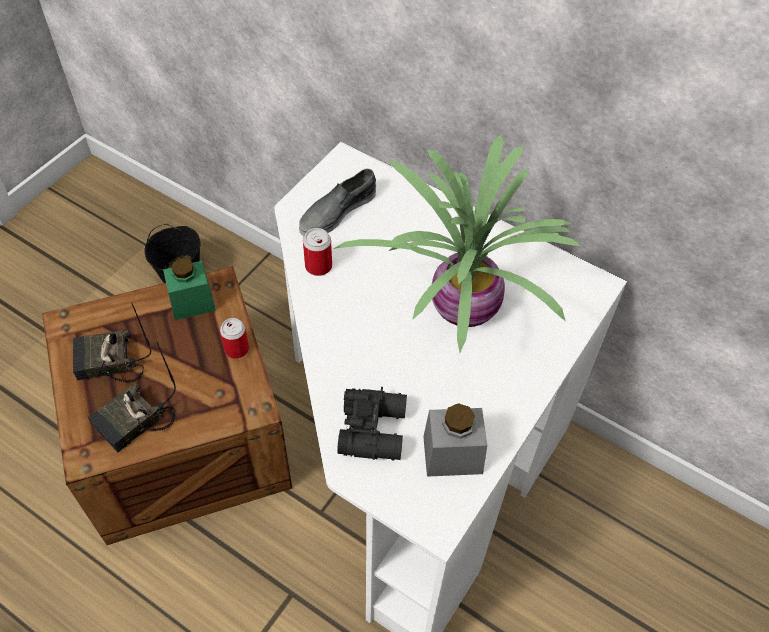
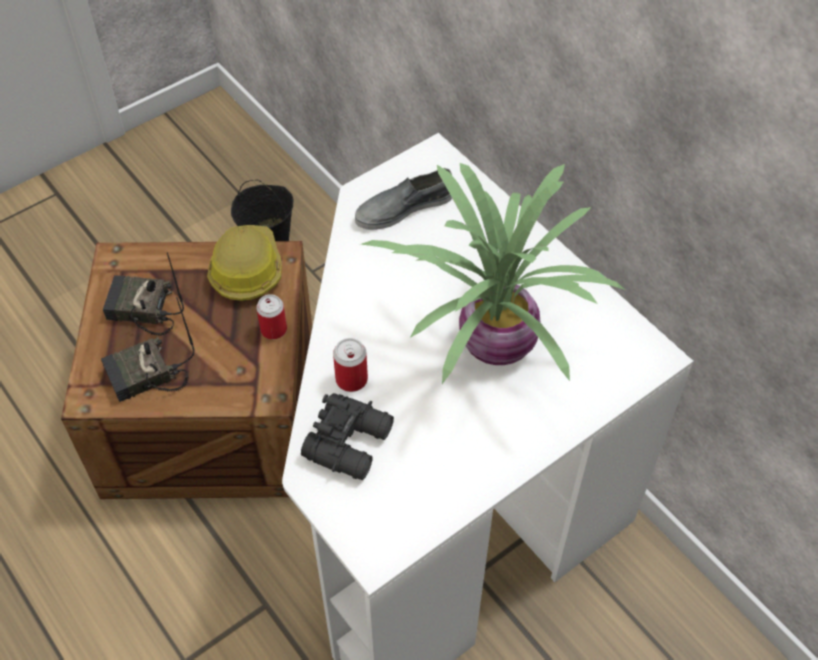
camera: 20 degrees right, 0 degrees up
(192, 302) = (246, 269): green jar -> hard hat
(318, 266) = (361, 260): can -> can (351, 379)
(452, 455) = (420, 491): grey jar -> none

